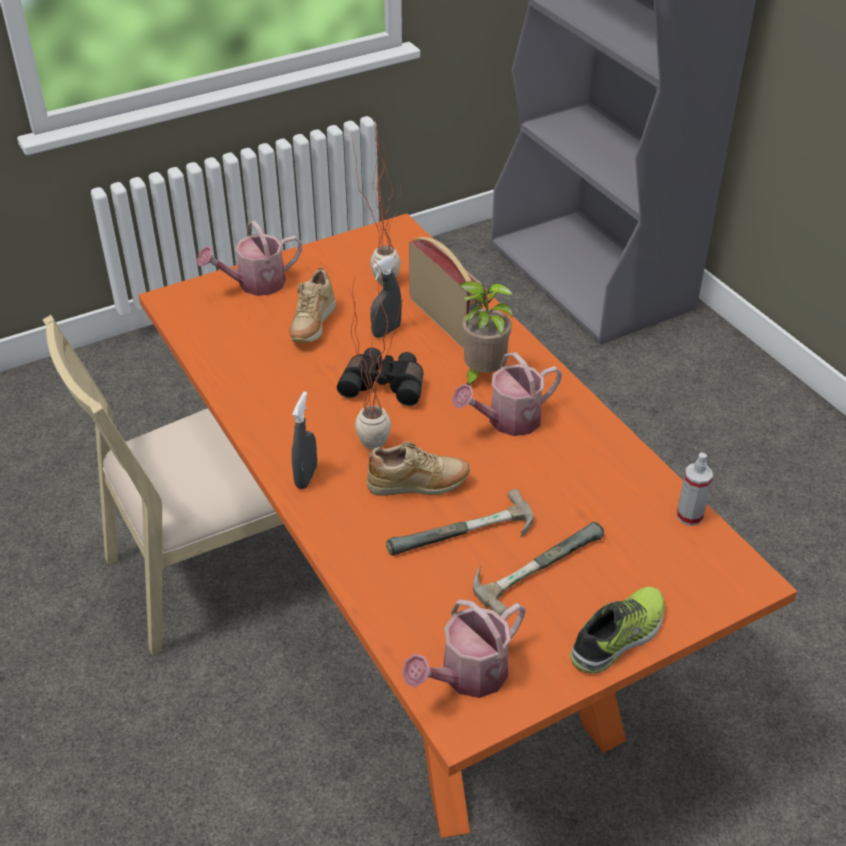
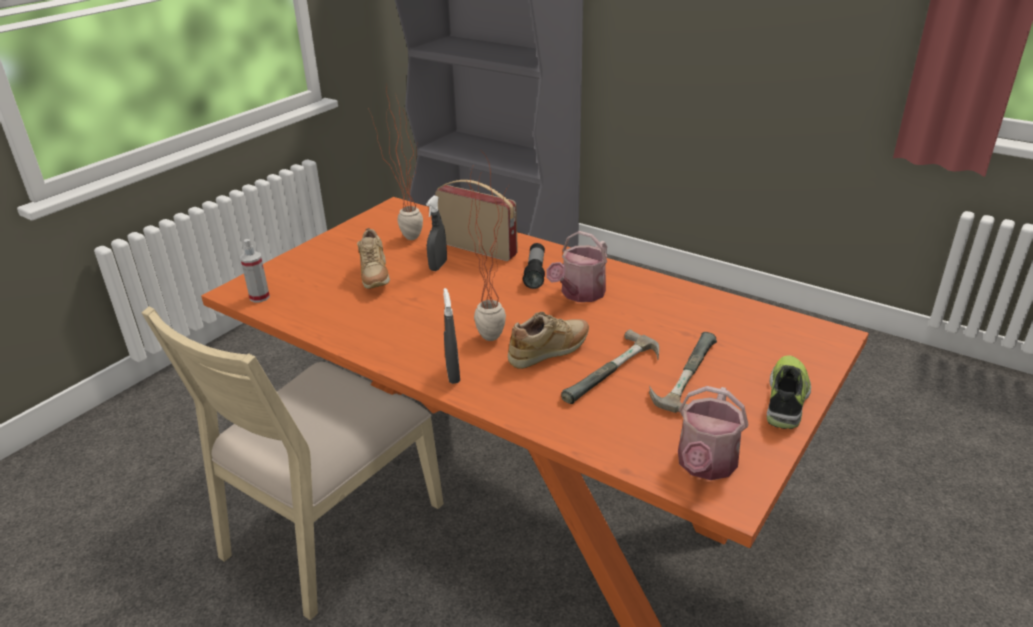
camera: 25 degrees left, 10 degrees down
(255, 284) = (304, 264): watering can -> none
(384, 385) = (466, 298): black binoculars -> none
(482, 375) = (535, 273): potted plant -> flashlight
(689, 516) = (758, 312): spray bottle -> spray bottle (259, 297)

